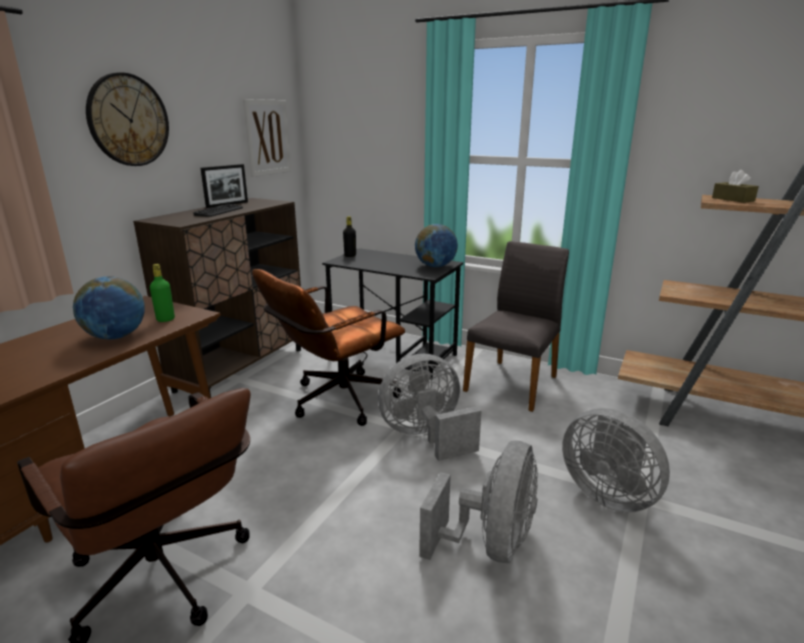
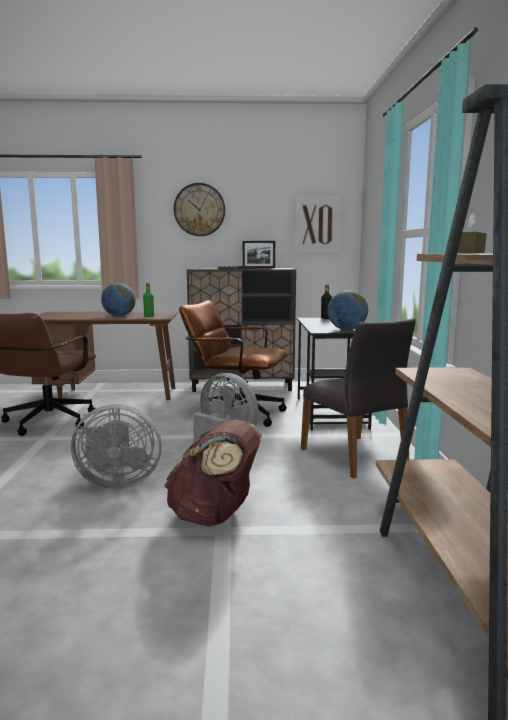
camera: 60 degrees right, 10 degrees down
(513, 383) = (355, 456): grey chair -> grey chair turned 60 degrees clockwise
(608, 494) = (215, 516): grey fan -> brown backpack

